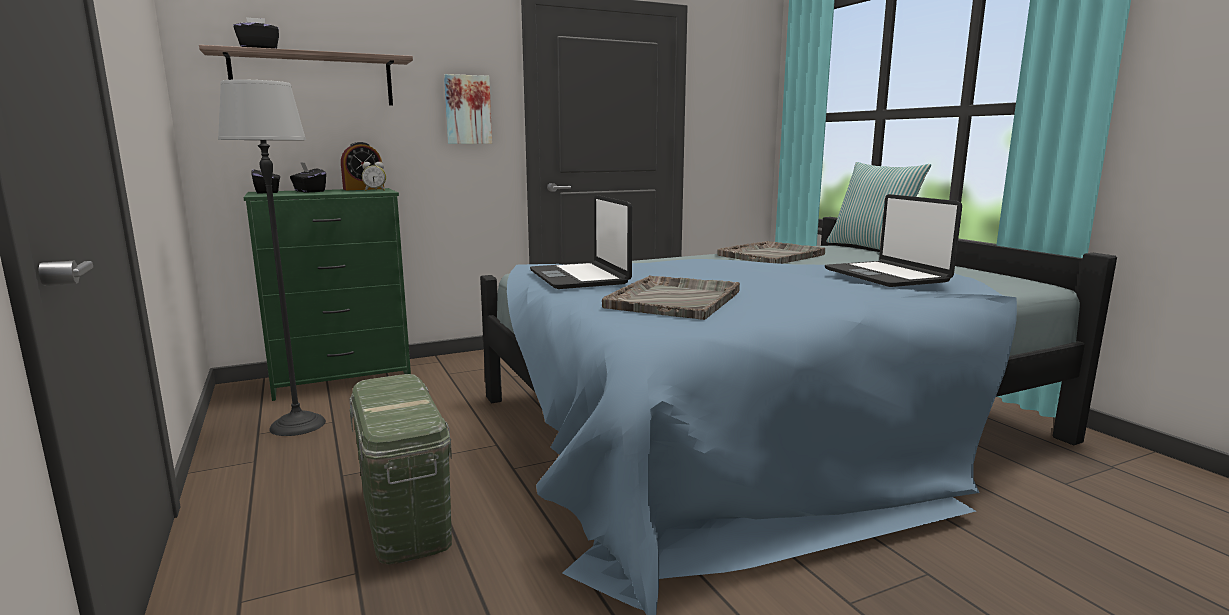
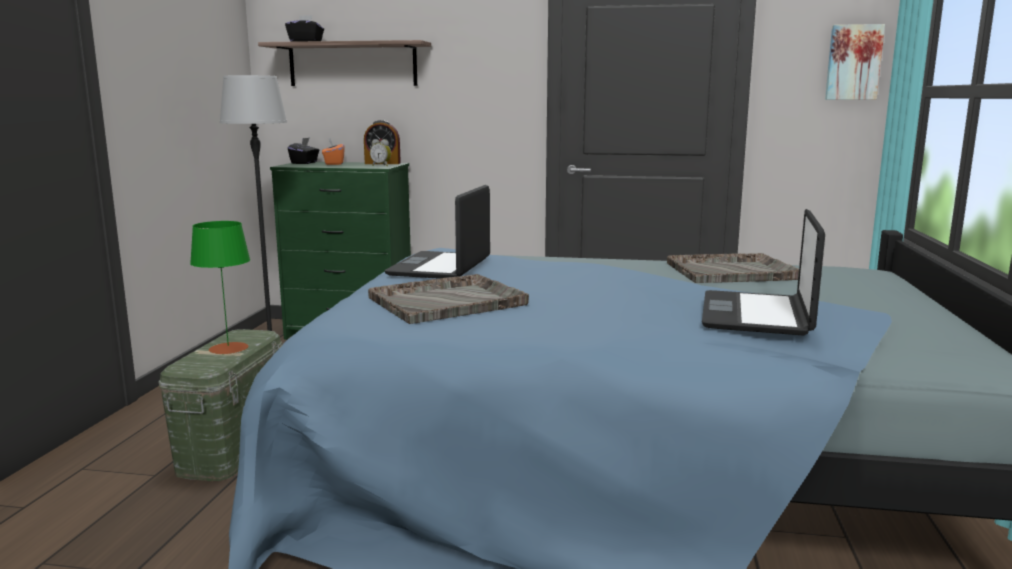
camera: 35 degrees right, 0 degrees up
(309, 191) = (334, 163): black tissue box -> orange tissue box
(399, 399) = (228, 348): none -> green table lamp
(467, 110) = (487, 88): picture -> picture (853, 62)
(871, 248) = (914, 280): pillow -> none

